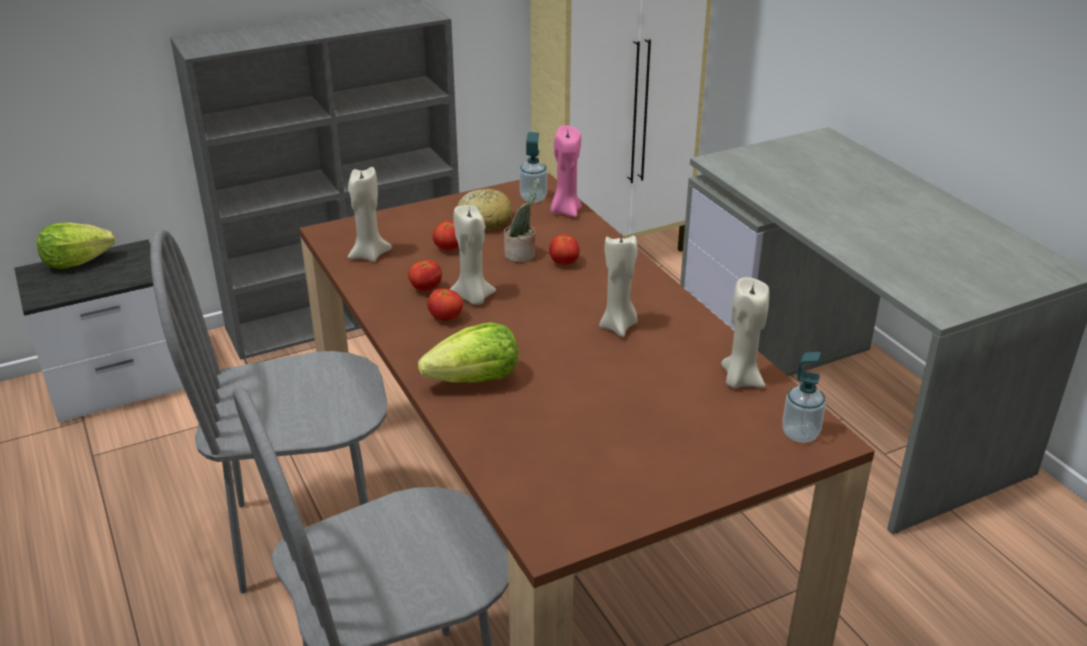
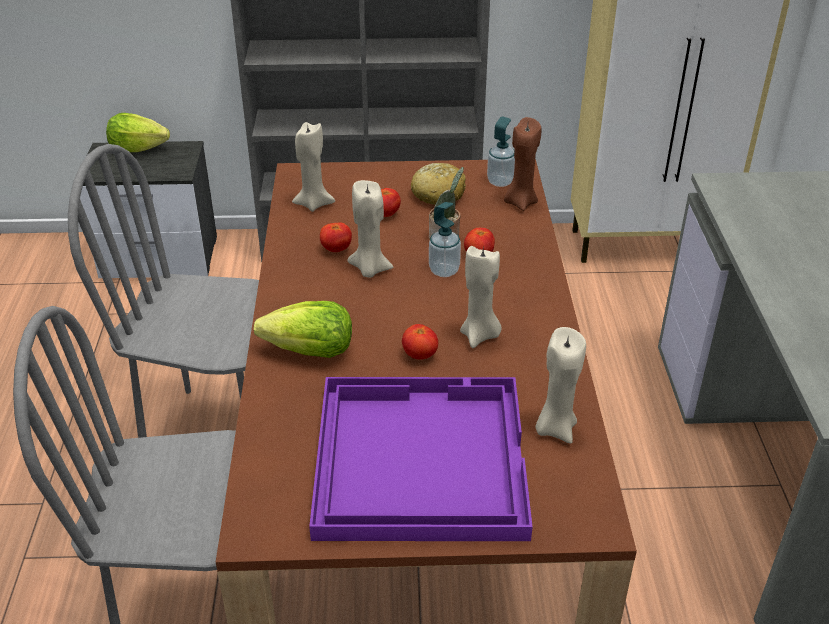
camera: 25 degrees right, 5 degrees up
(445, 318) = (331, 283): tomato -> tomato (420, 355)
(565, 211) = (520, 202): pink candle -> brown candle
(646, 437) = (418, 458): none -> purple tray
(800, 434) = (571, 506): soap dispenser -> soap dispenser (444, 270)

